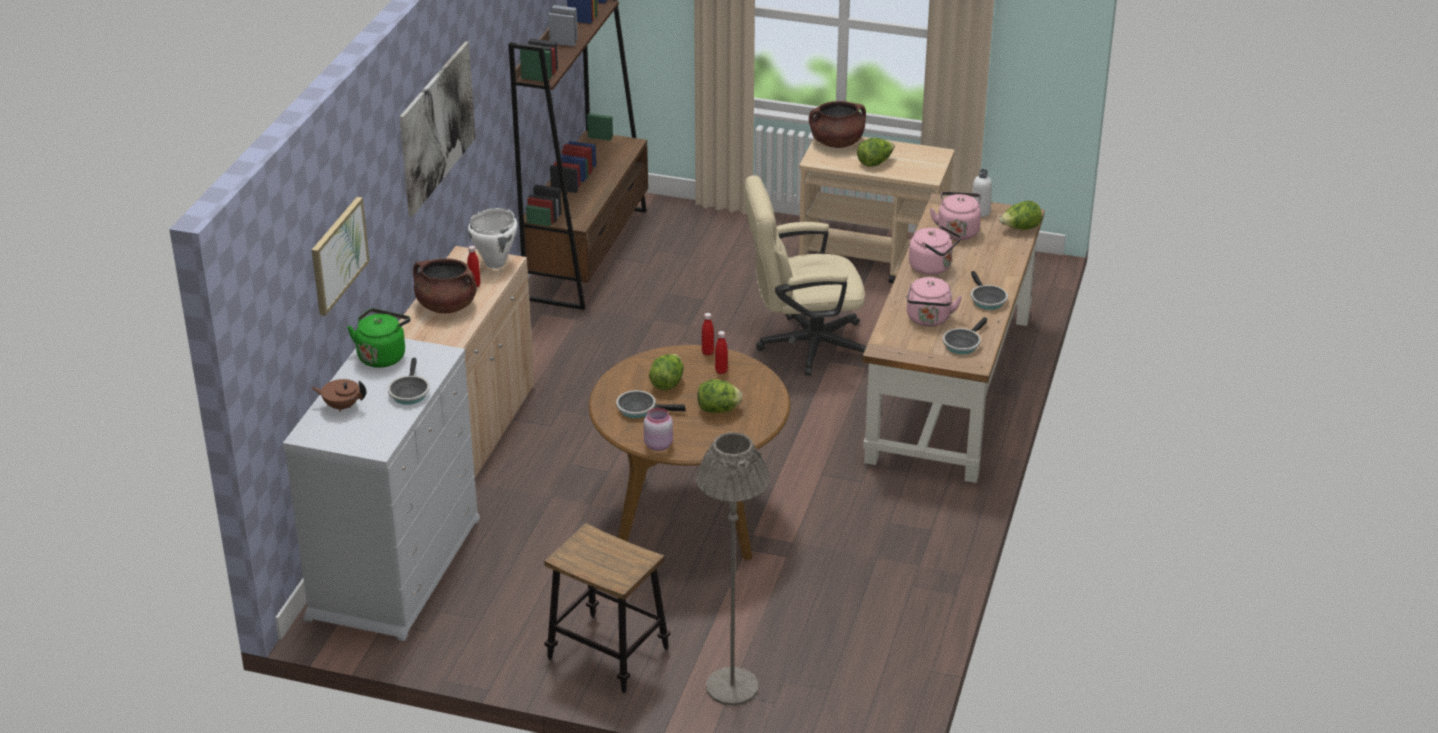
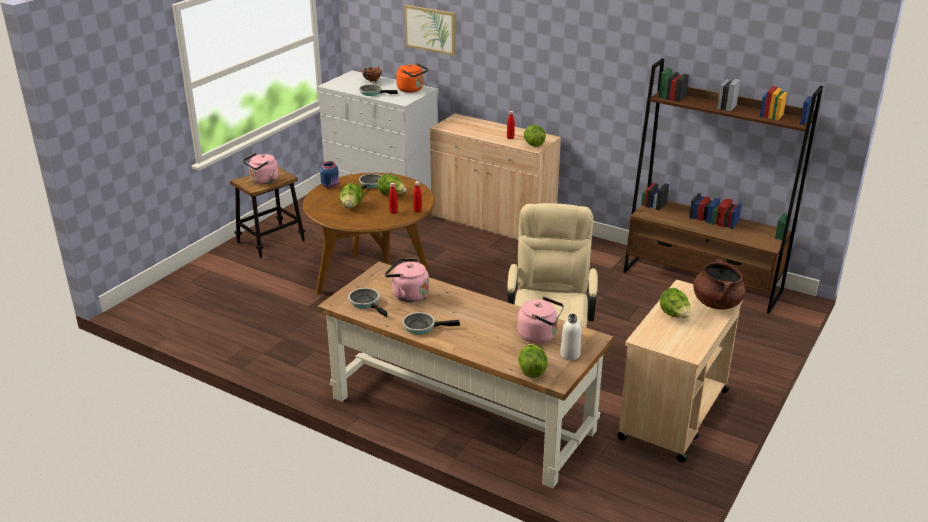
camera: 105 degrees right, 5 degrees down
(382, 355) = (412, 90): green kettle -> orange kettle
(437, 127) = (559, 46): picture -> none
(446, 306) = (491, 130): brown cooking pot -> none
(495, 263) = (533, 145): white cooking pot -> lettuce
(658, 444) = (331, 186): pink jar -> blue jar
(732, 687) = (214, 272): grey floor lamp -> none
(933, 267) = (484, 311): pink kettle -> pink kettle (263, 181)

